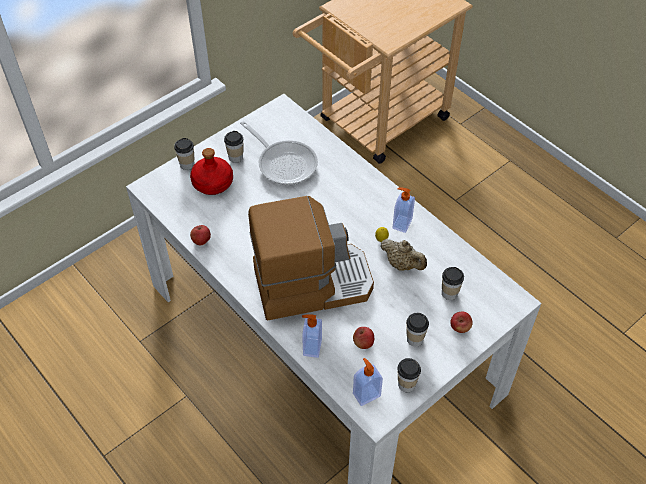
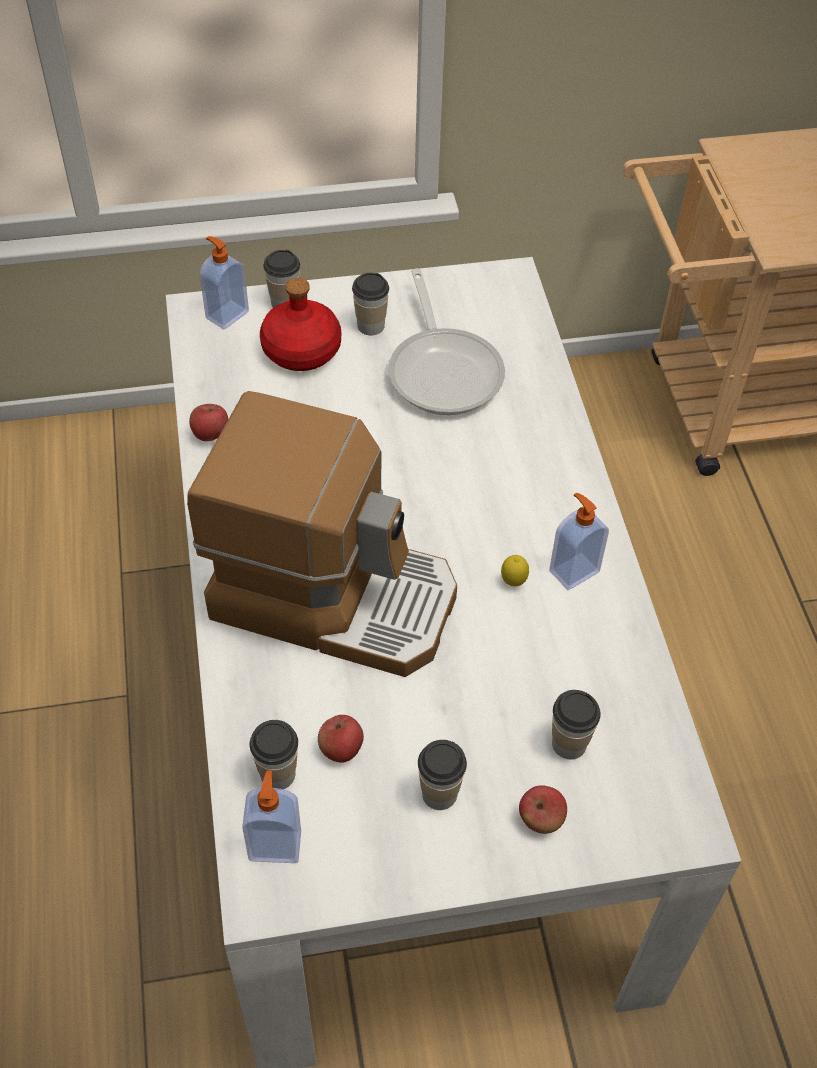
camera: 30 degrees right, 0 degrees up
(311, 347) = (247, 706): soap dispenser -> soap dispenser (226, 314)
(402, 264) = (519, 645): beige teapot -> none
(406, 384) = (360, 869): cup -> cup (278, 774)

